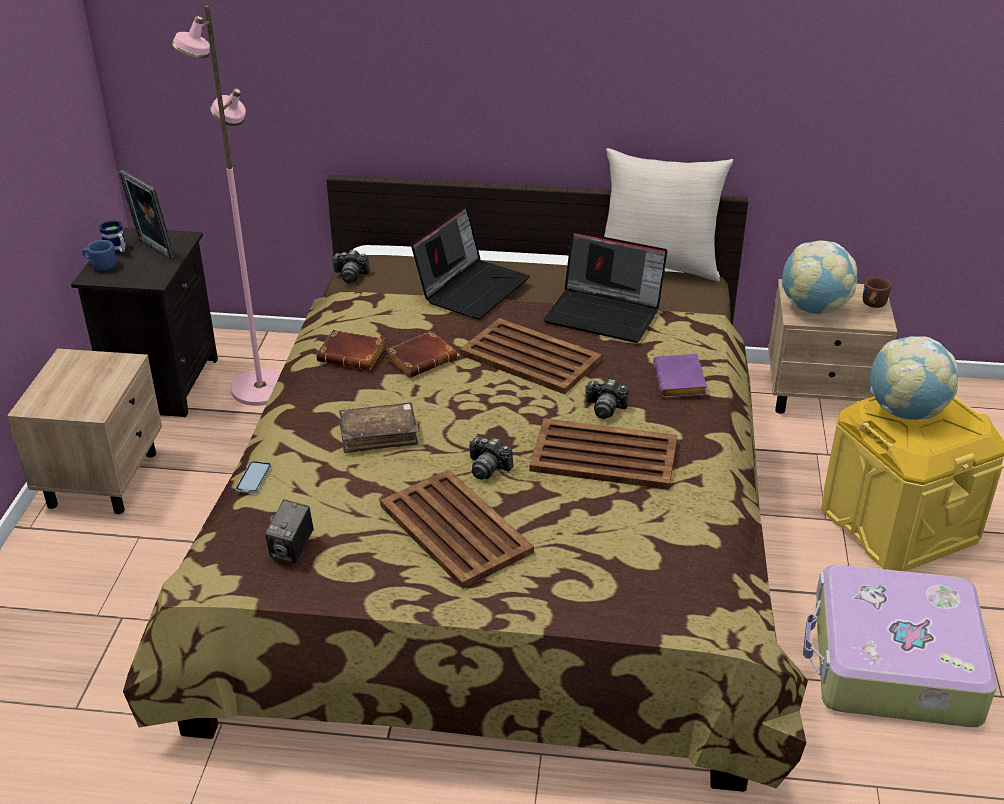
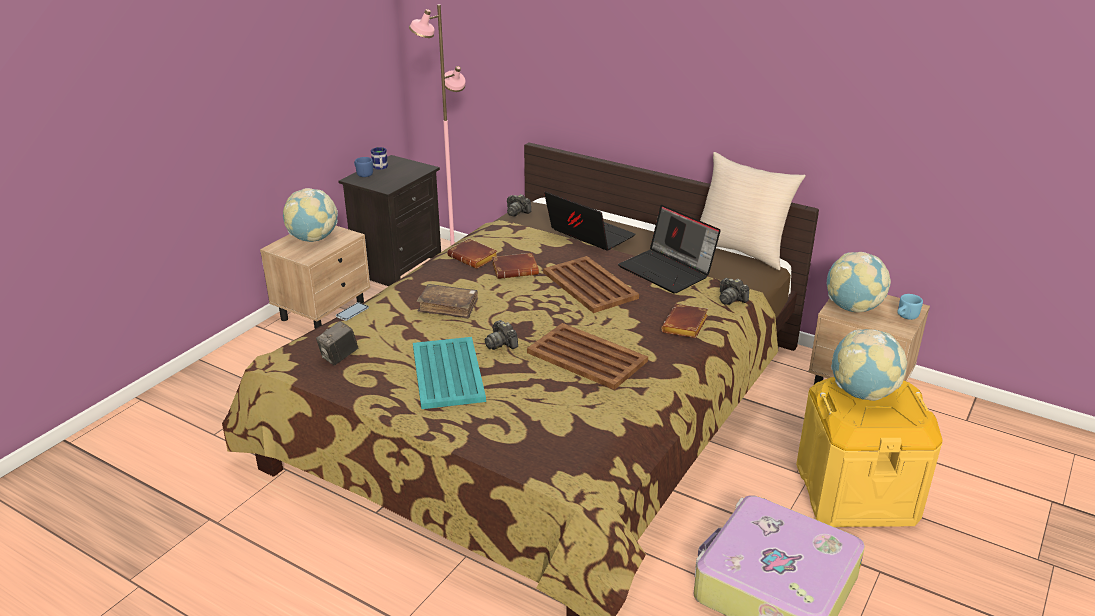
camera: 25 degrees right, 5 degrees down
(77, 380) = (313, 239): none -> globe
(152, 249) = (401, 171): picture frame -> none
(454, 527) = (448, 373): brown tray -> turquoise tray
(472, 288) = (588, 235): laptop -> laptop turned 105 degrees counterclockwise
(605, 408) = (614, 328): camera -> camera (731, 299)
(681, 382) = (686, 326): purple book -> brown book
(872, 305) = (905, 317): brown mug -> blue mug

